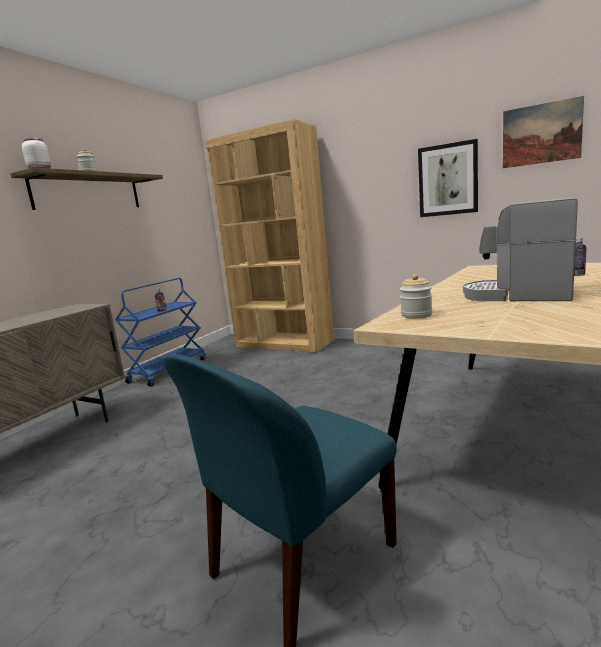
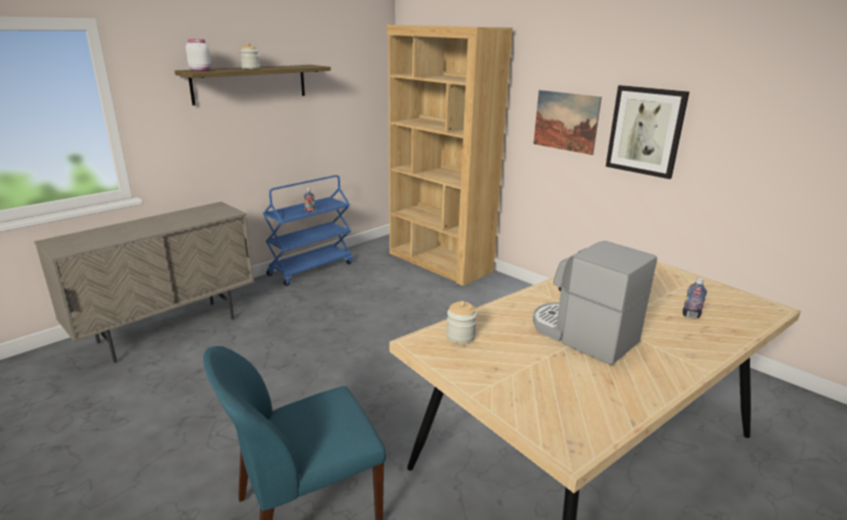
camera: 15 degrees right, 10 degrees up
(541, 134) = (765, 105): picture -> picture (566, 121)

